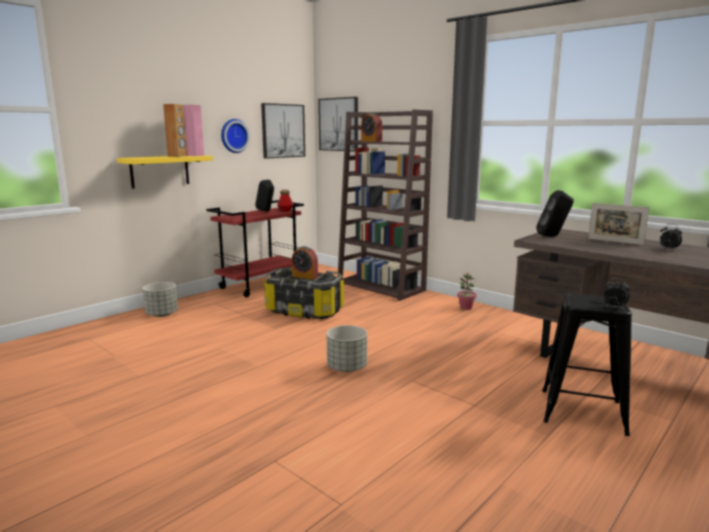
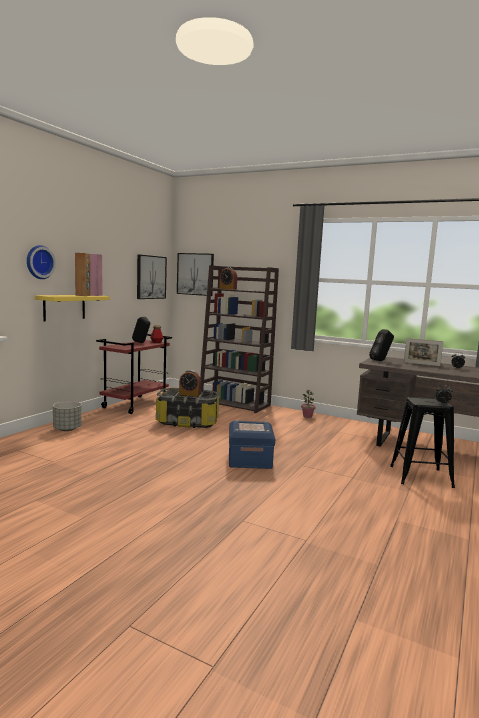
camera: 15 degrees left, 5 degrees down
(233, 136) = (117, 280): wall clock -> wall clock (39, 262)
(346, 368) = (249, 460): grey planter -> blue storage box

